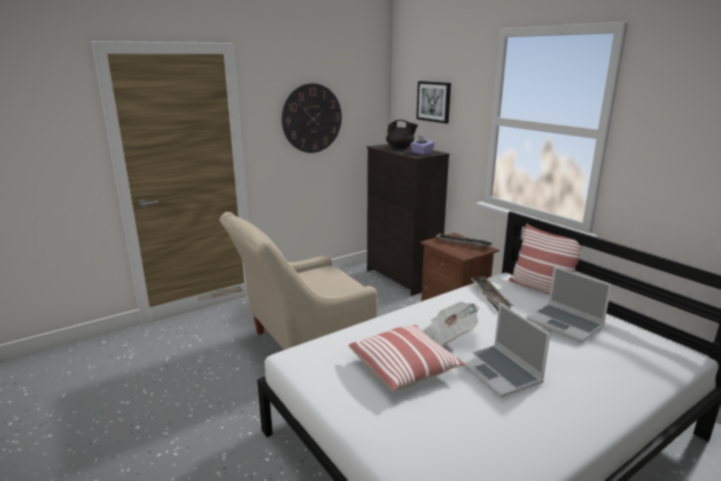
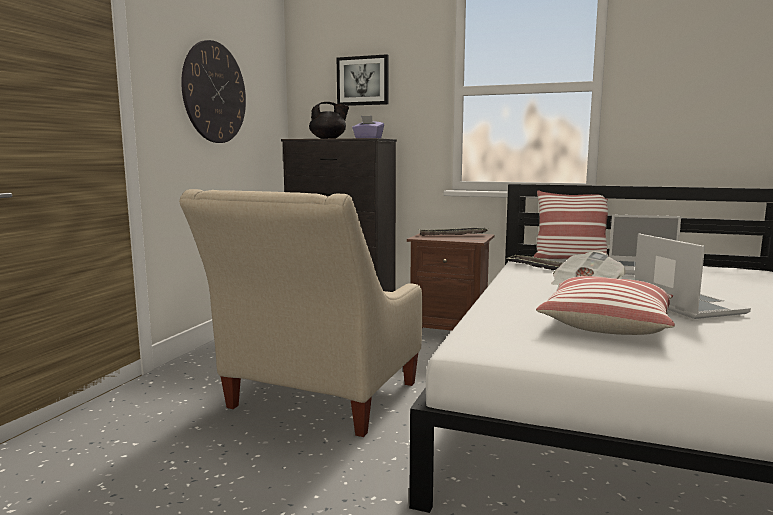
camera: 35 degrees left, 10 degrees down
(500, 372) = (685, 305): laptop -> laptop turned 135 degrees counterclockwise

